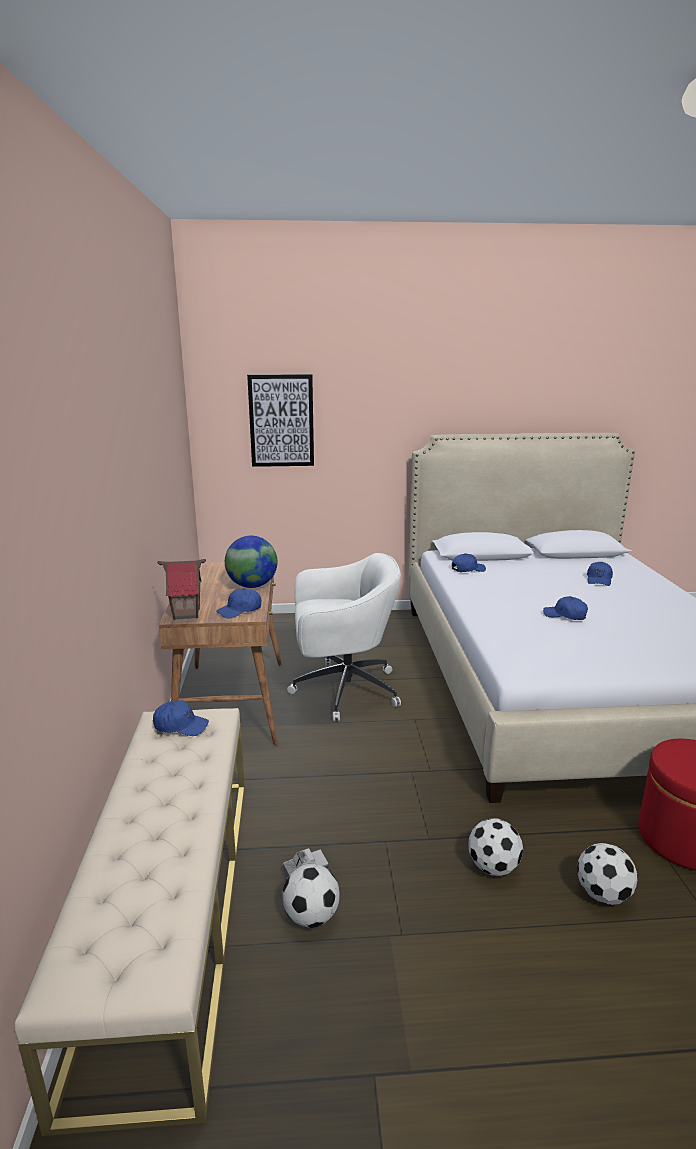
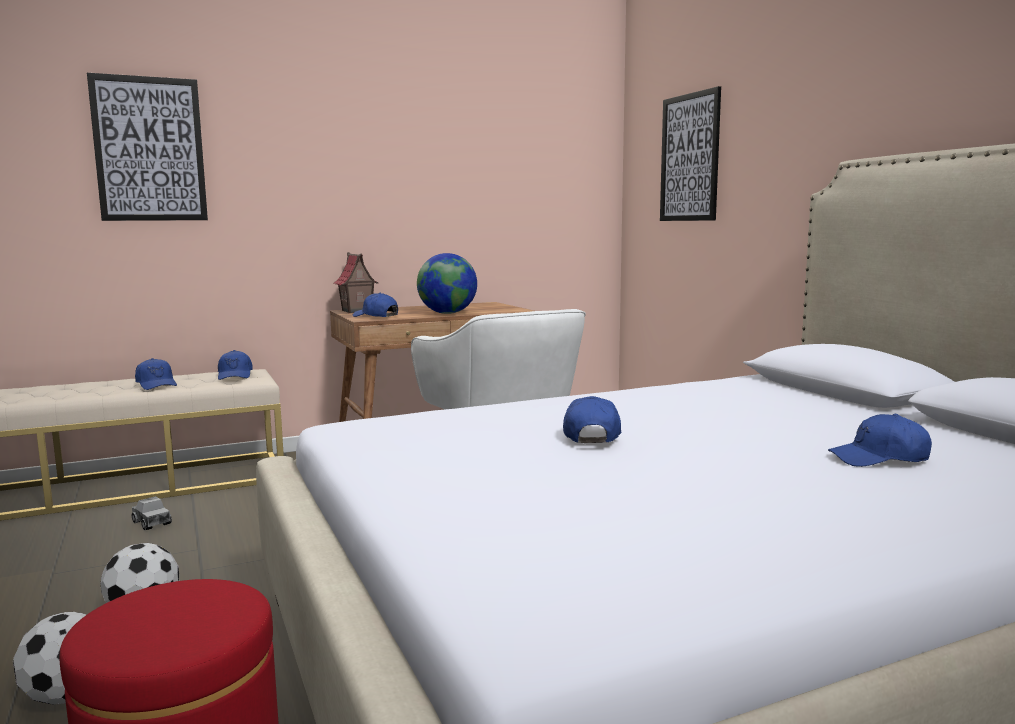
camera: 70 degrees right, 10 degrees down
(69, 510) = (149, 149): none -> picture
(311, 916) = (93, 533): football -> none
(467, 569) = (739, 387): blue cap -> blue cap (156, 384)

